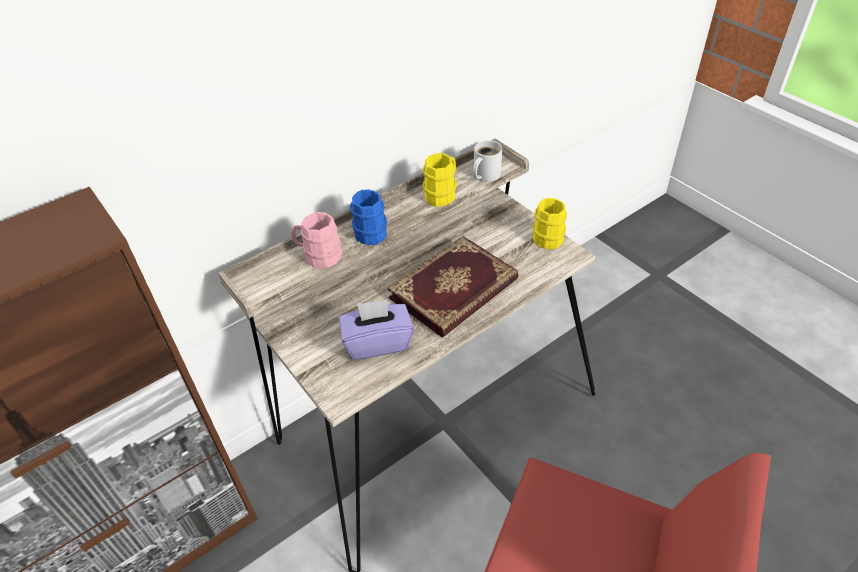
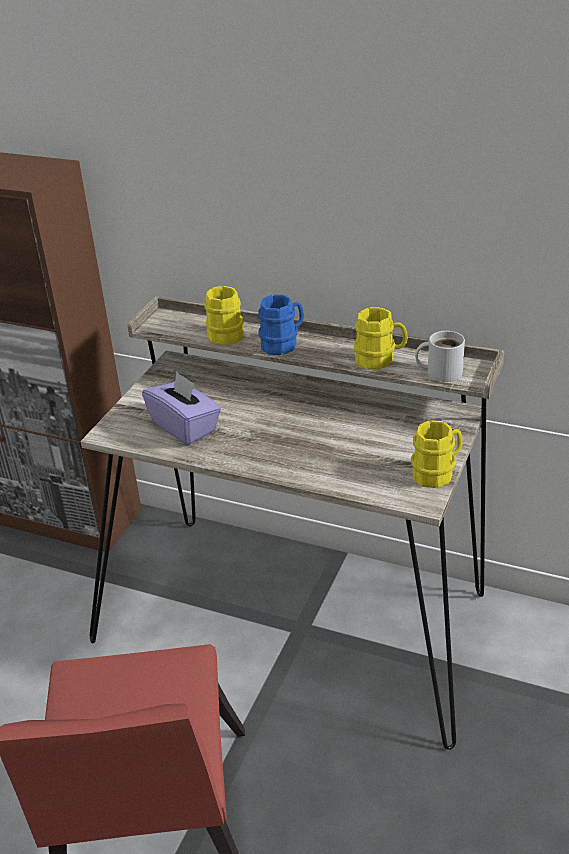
camera: 60 degrees right, 10 degrees down
(319, 256) = (224, 333): pink mug -> yellow mug
(455, 290) = (291, 443): book -> none

